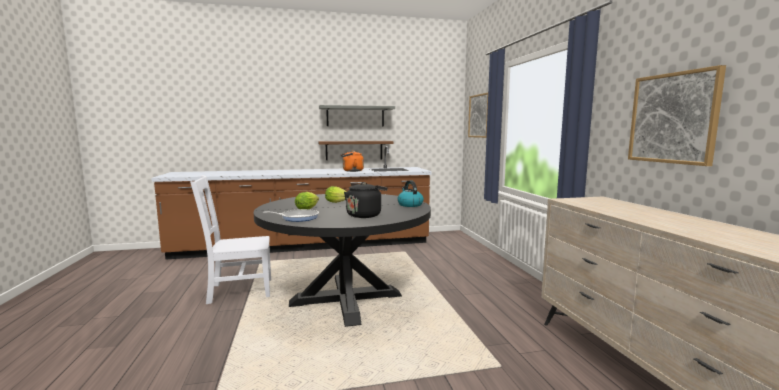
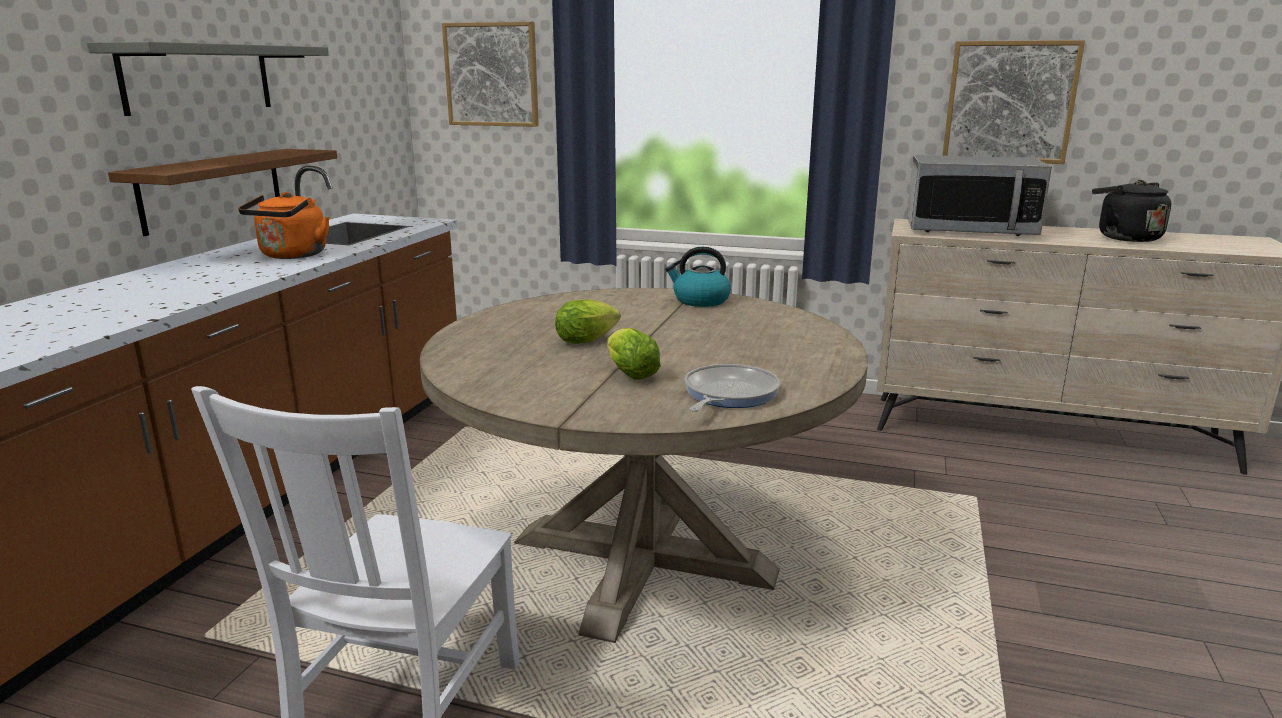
camera: 60 degrees left, 10 degrees up
(346, 299) = (643, 558): black dining table -> beige dining table
(365, 215) = (763, 342): black kettle -> black kettle (1124, 237)
(612, 205) = (969, 229): none -> microwave

